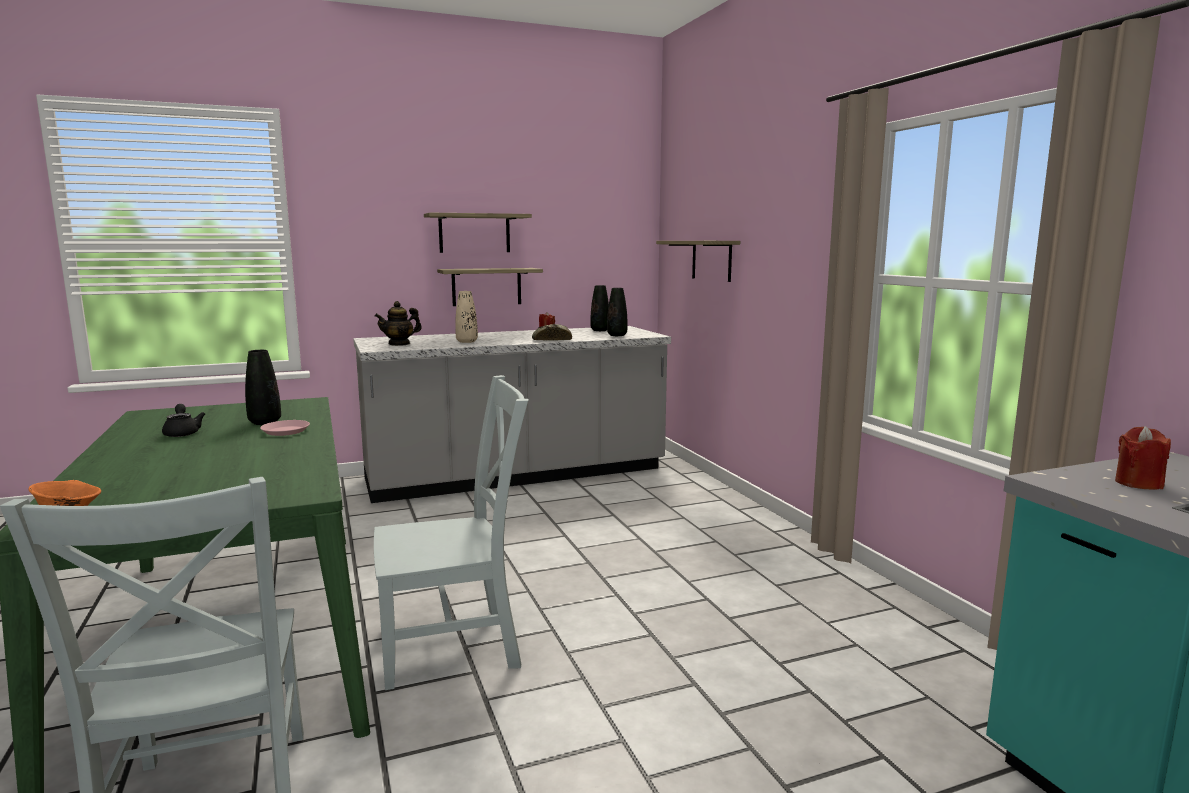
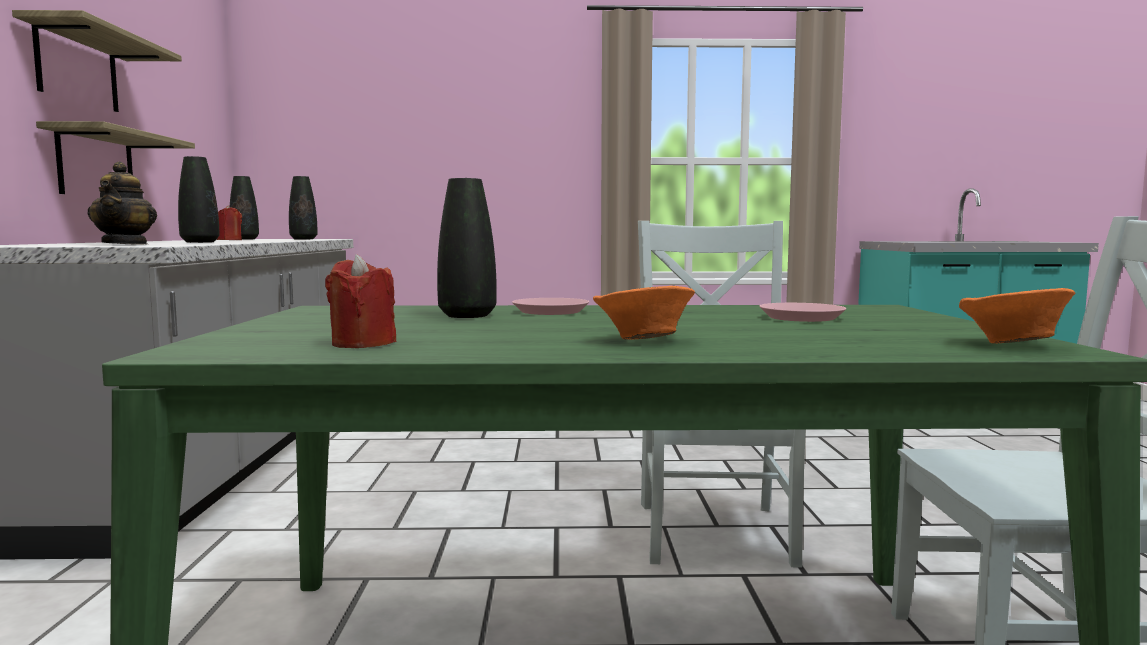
camera: 70 degrees left, 5 degrees down
(140, 454) = (643, 341): none -> orange bowl
(182, 433) = (483, 334): black teapot -> none
(235, 476) = (802, 318): none -> pink plate
(466, 341) = (200, 242): beige vase -> black vase
(551, 340) = (279, 240): bread -> none
(711, 260) = (374, 152): shelf -> none
(1138, 483) = (924, 241): red candle -> red candle (363, 343)

